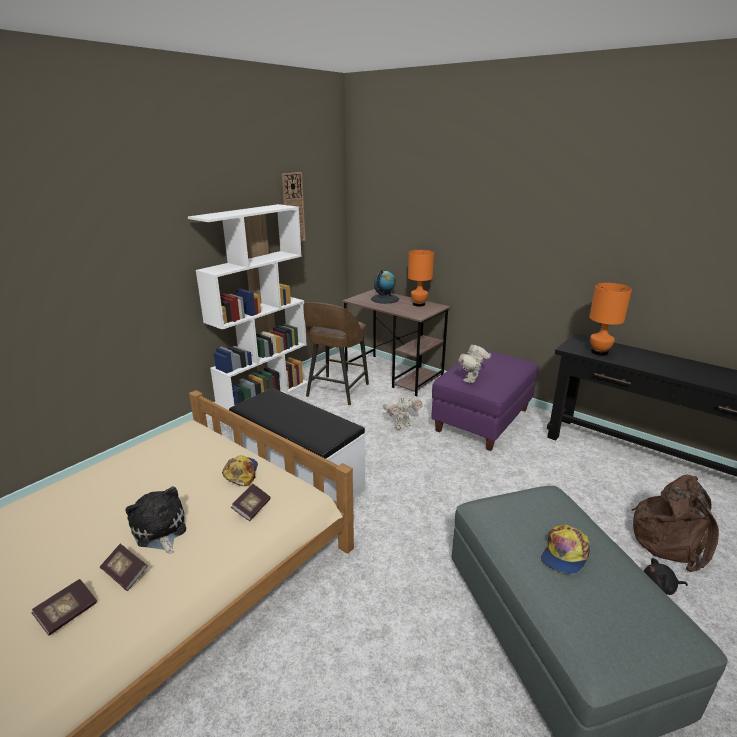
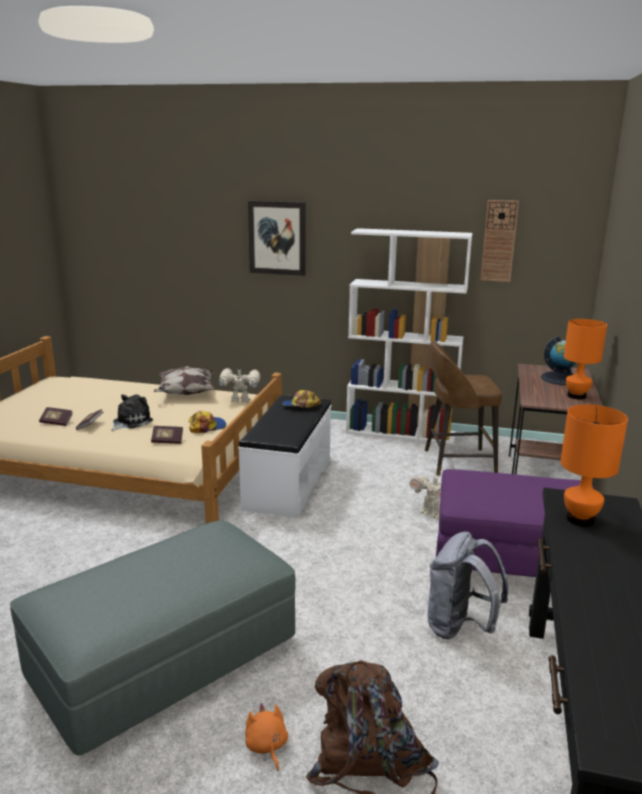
camera: 65 degrees right, 5 degrees down
(97, 245) = (277, 238): none -> picture
(120, 470) = (185, 394): none -> pillow
(472, 379) = (471, 484): toy robot -> toy robot (240, 401)
(542, 461) = (460, 627): none -> grey backpack
(564, 554) = (164, 571): cap -> cap (300, 405)
(660, 586) = (266, 746): black plush toy -> orange plush toy

